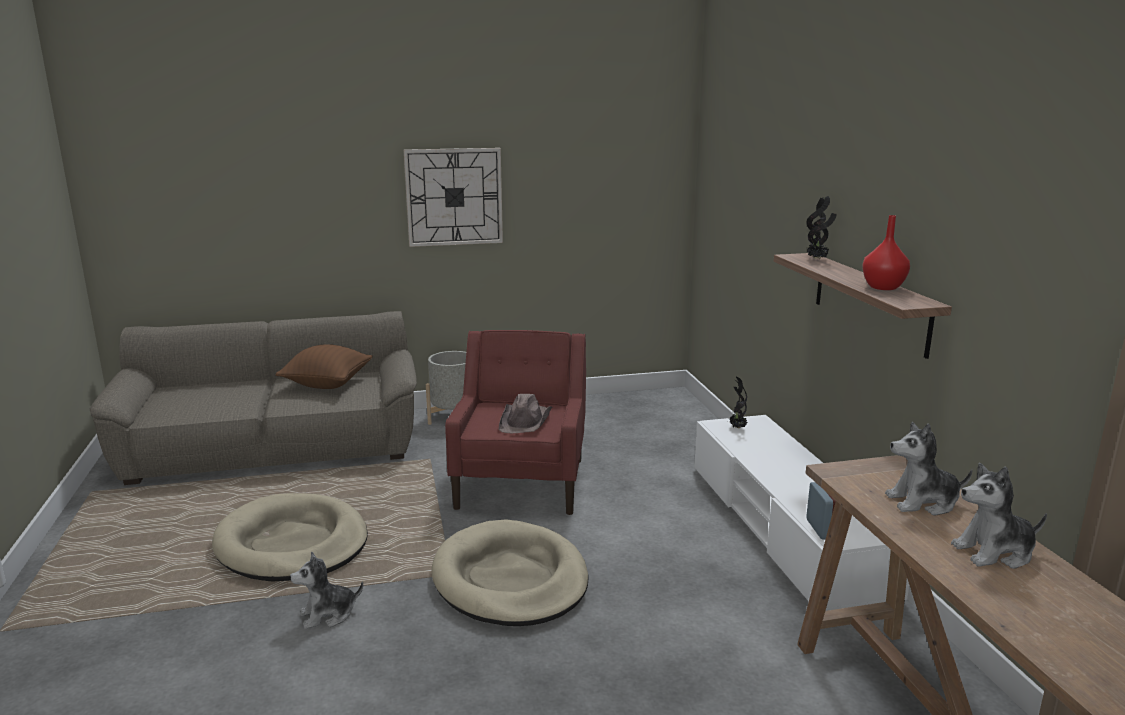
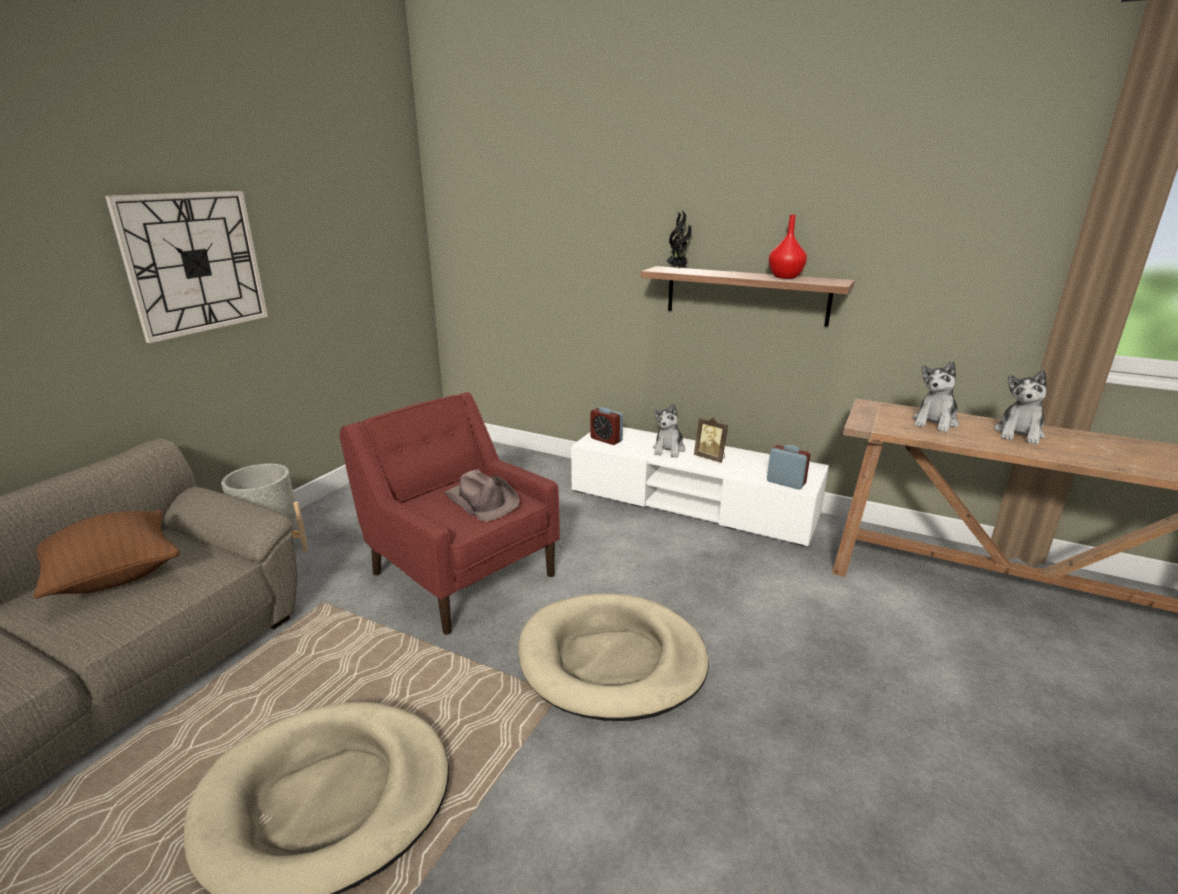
camera: 50 degrees left, 5 degrees up
(328, 615) = (524, 835): plush toy -> plush toy (669, 449)
(736, 428) = (606, 440): potted plant -> alarm clock
(798, 479) = (710, 458): none -> picture frame

